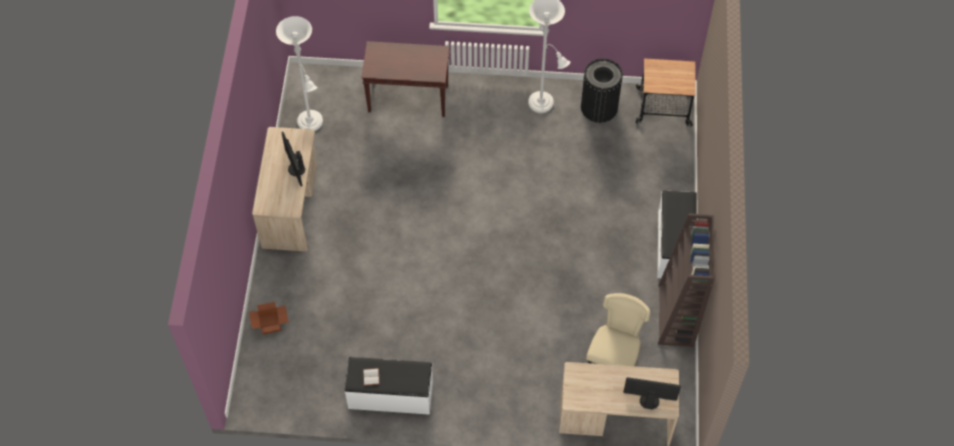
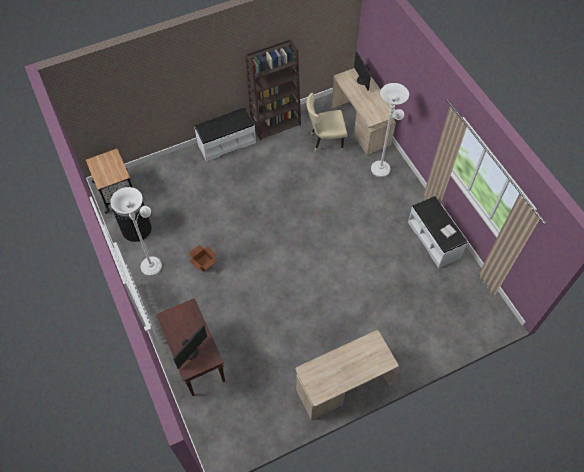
camera: 120 degrees left, 0 degrees up
(271, 324) = (441, 339): cardboard box -> cardboard box (203, 262)
(295, 169) = (339, 359): monitor -> monitor (191, 352)
(311, 124) = (261, 418): white floor lamp -> white floor lamp (381, 167)

